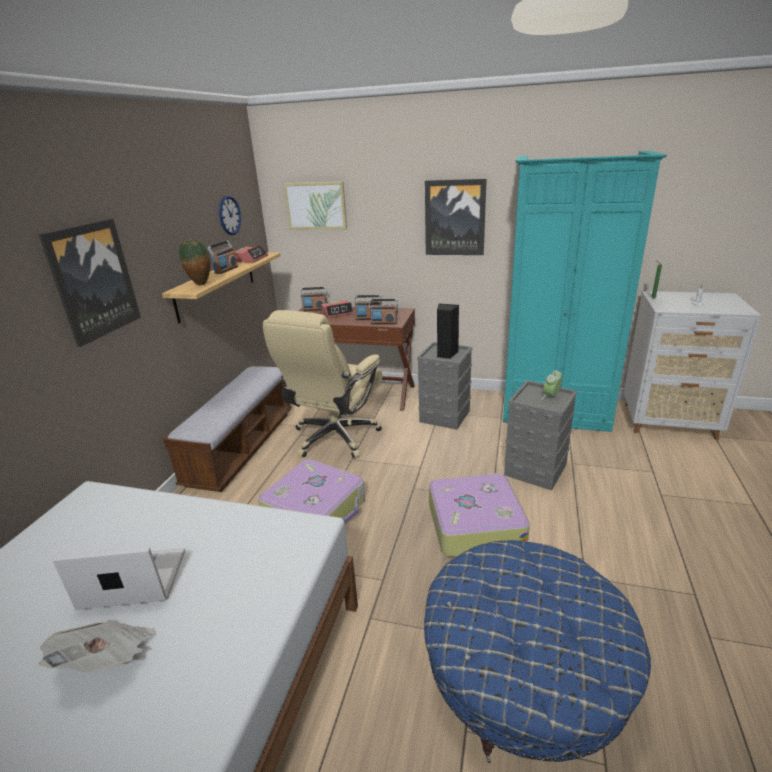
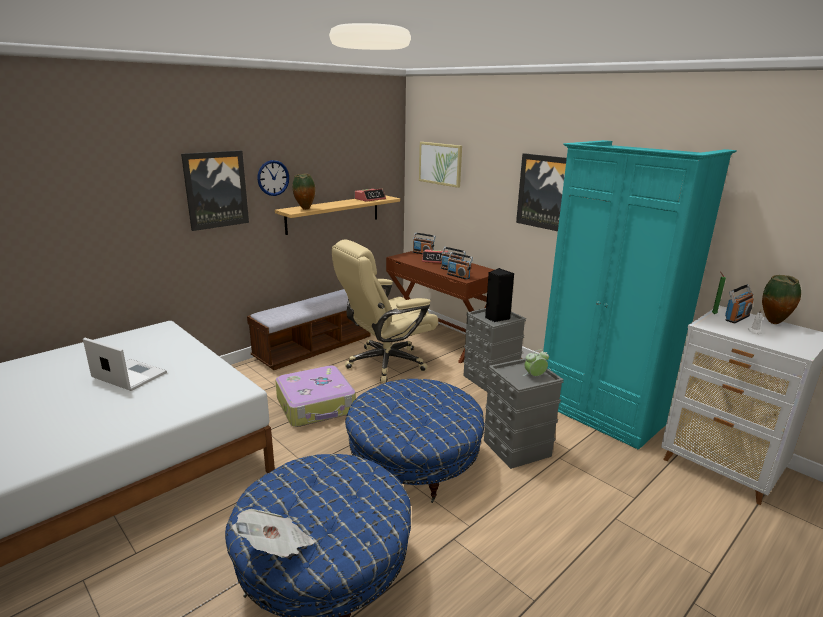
camera: 30 degrees right, 5 degrees down
(108, 659) = (78, 404): newspaper -> newspaper (276, 547)
(226, 270) = (339, 203): radio -> radio (736, 318)
(229, 215) = (362, 161): wall clock -> wall clock (273, 178)
(474, 524) = (413, 463): suitcase -> blue ottoman
(694, 295) = (773, 323): none -> vase

